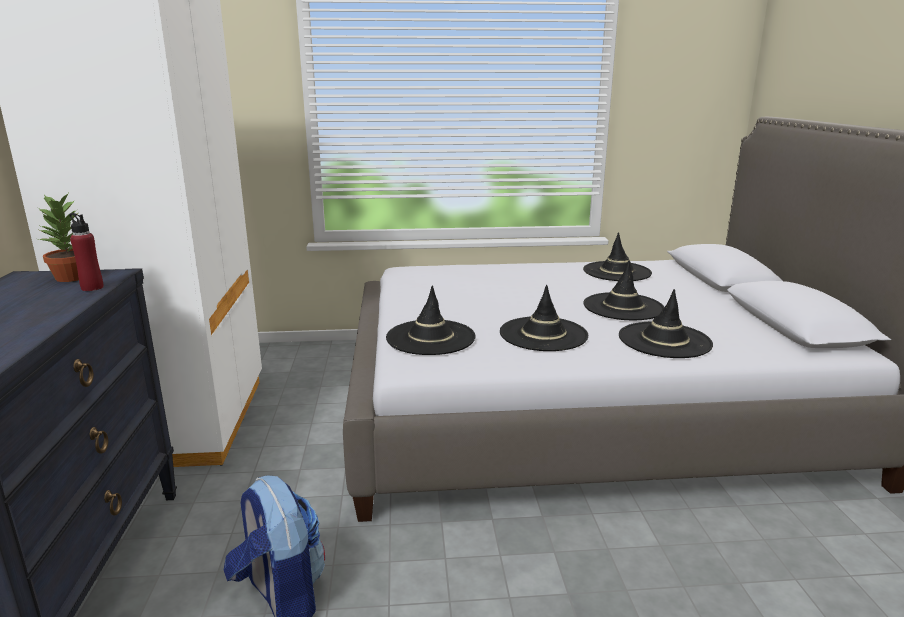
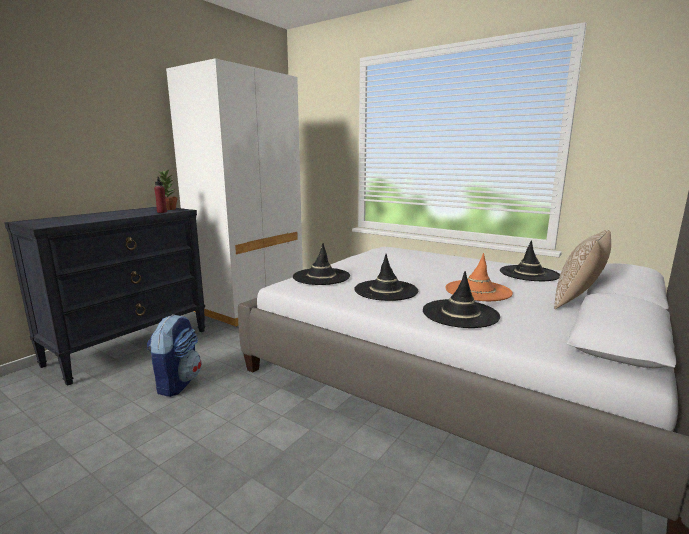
camera: 40 degrees right, 5 degrees down
(623, 307) = (478, 291): black hat -> orange hat
(709, 295) = (578, 301): none -> pillow

